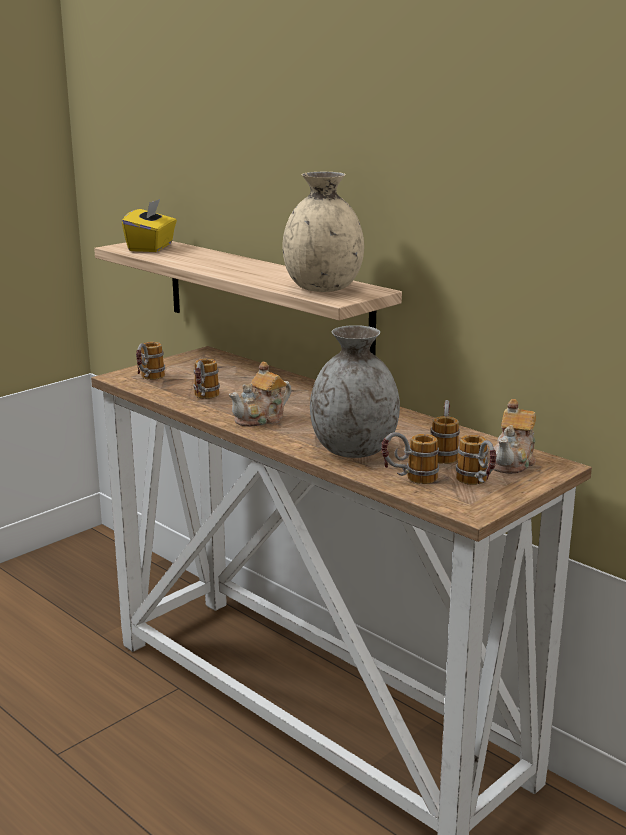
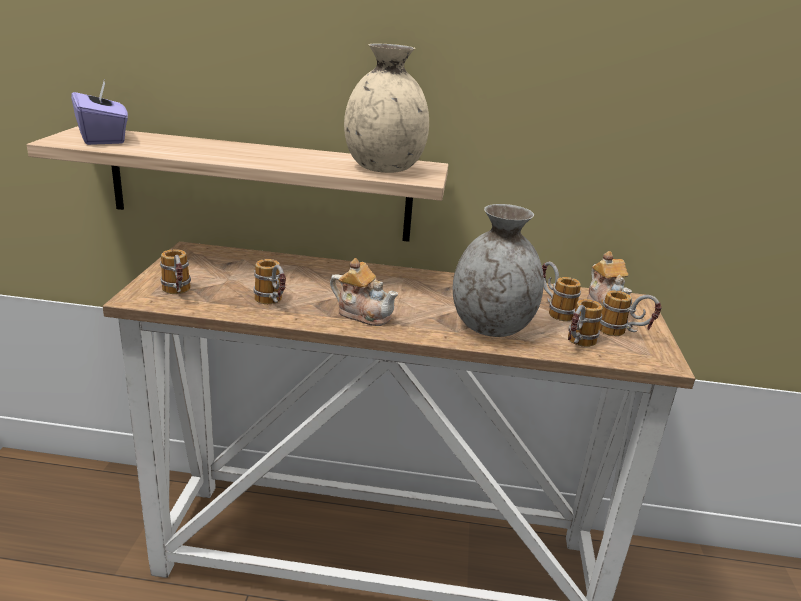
camera: 40 degrees left, 5 degrees up
(151, 247) = (103, 138): yellow tissue box -> purple tissue box
(261, 419) = (363, 314): teapot -> teapot turned 75 degrees counterclockwise

